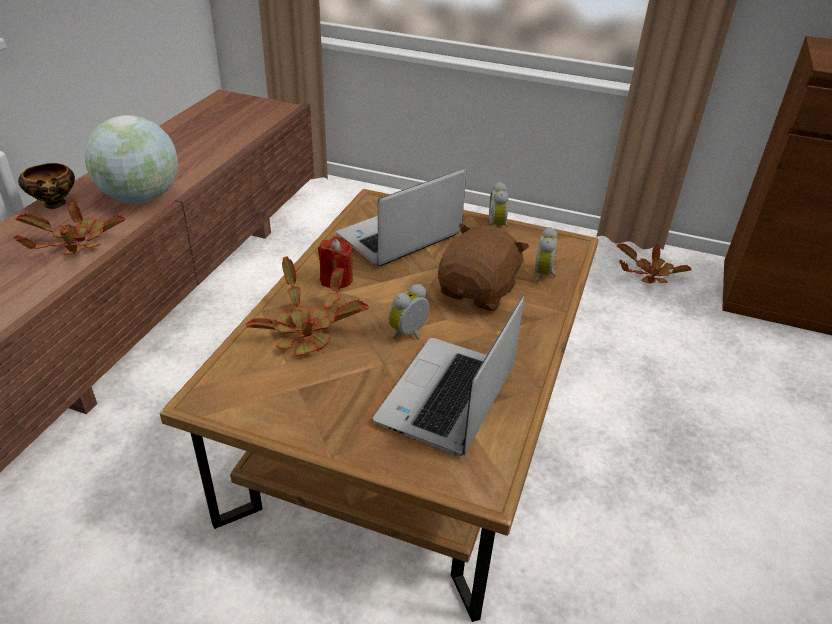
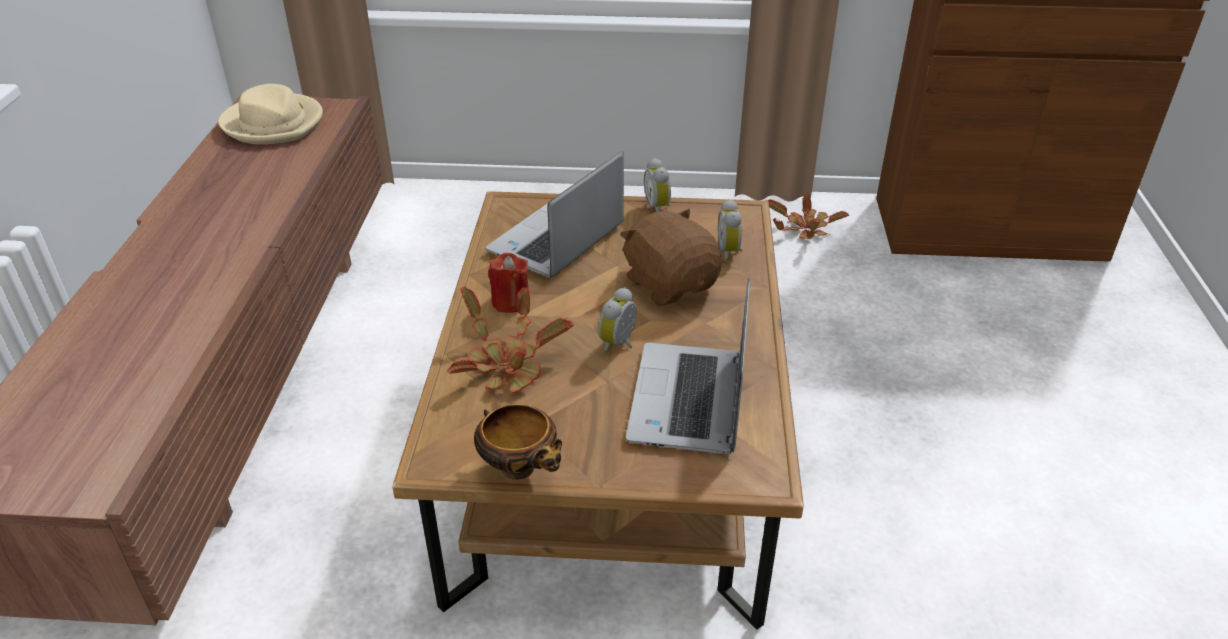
camera: 15 degrees left, 0 degrees up
(55, 205) = (117, 280): bowl -> bowl (521, 469)
(76, 243) = (174, 322): potted plant -> none
(141, 198) = (222, 251): globe -> none
(231, 112) = (274, 123): none -> beige hat
(478, 292) = (670, 284): brown plush toy -> brown plush toy turned 45 degrees counterclockwise

